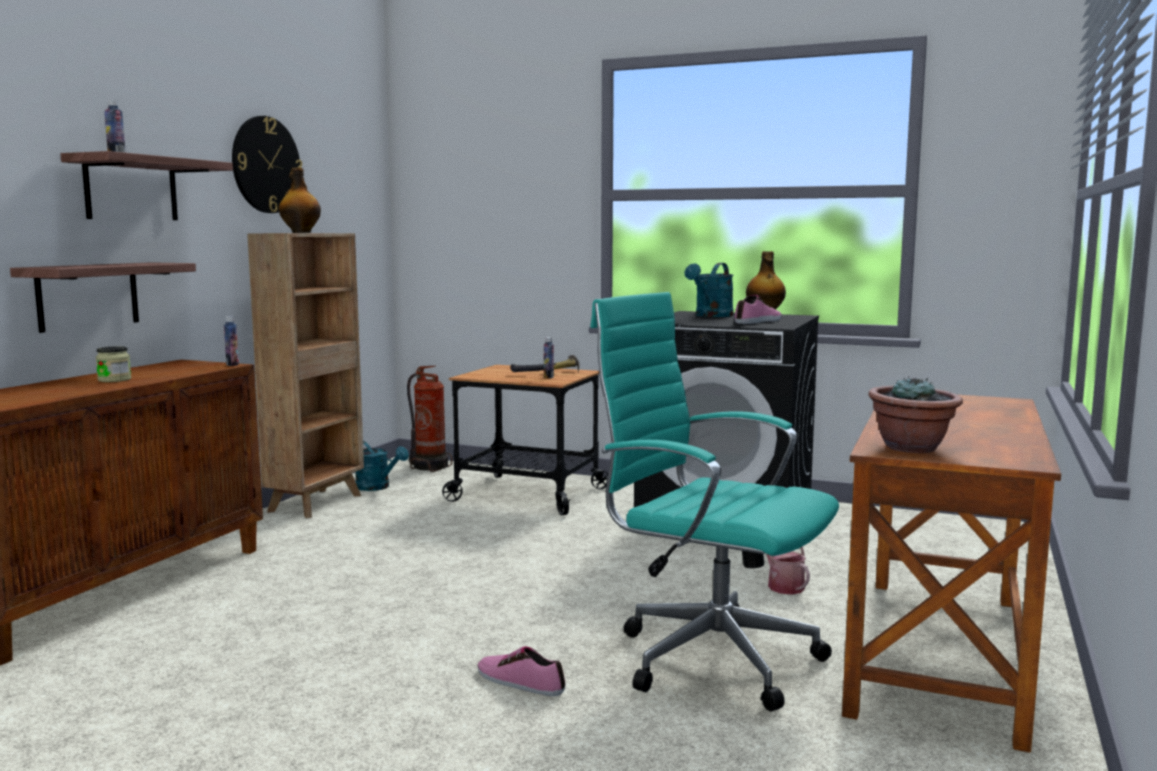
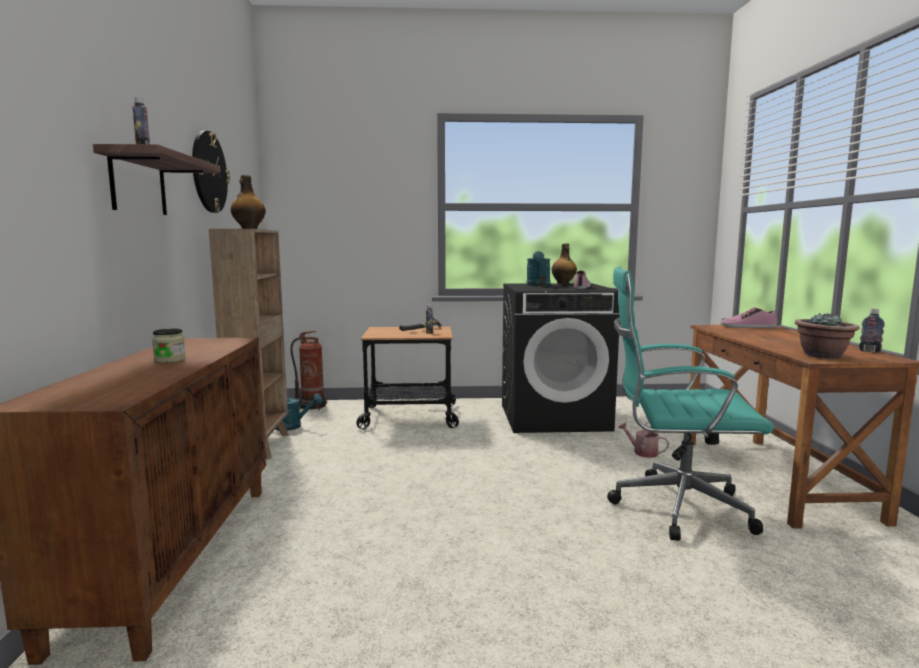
camera: 25 degrees left, 0 degrees up
(88, 296) = (116, 283): shelf -> none
(232, 364) = (241, 339): bottle -> bottle (869, 351)
(520, 681) = (598, 553): shoe -> shoe (748, 326)

